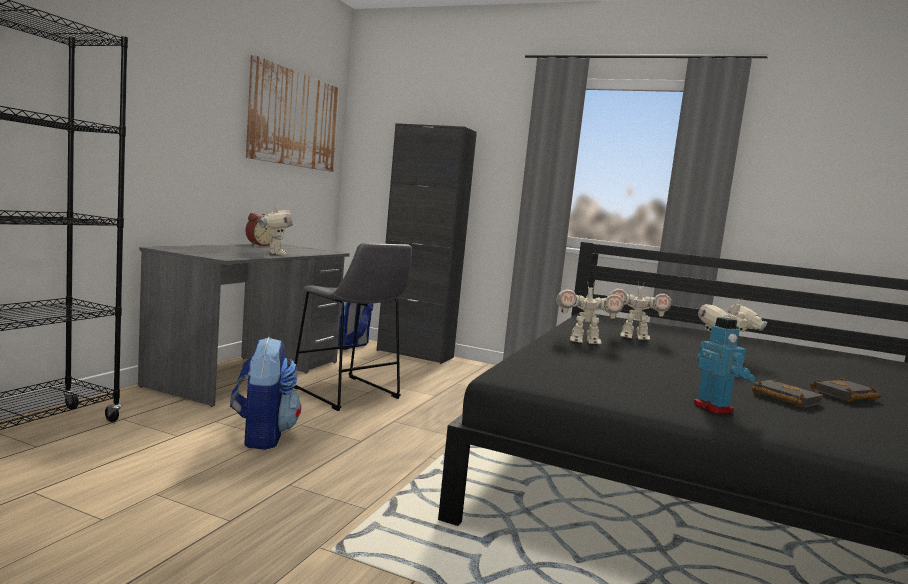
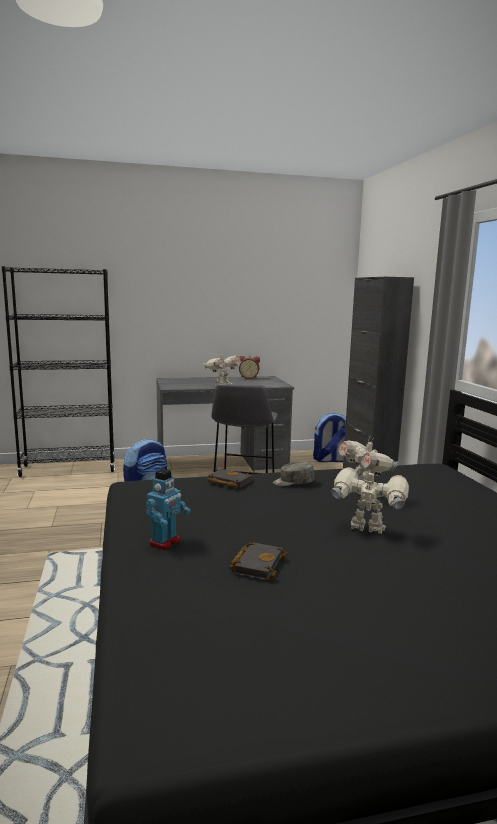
camera: 55 degrees right, 5 degrees up
(295, 119) = (291, 284): picture -> none
(584, 342) = (293, 482): toy robot -> grey cap
(845, 396) = (336, 591): black book -> black book (228, 482)

